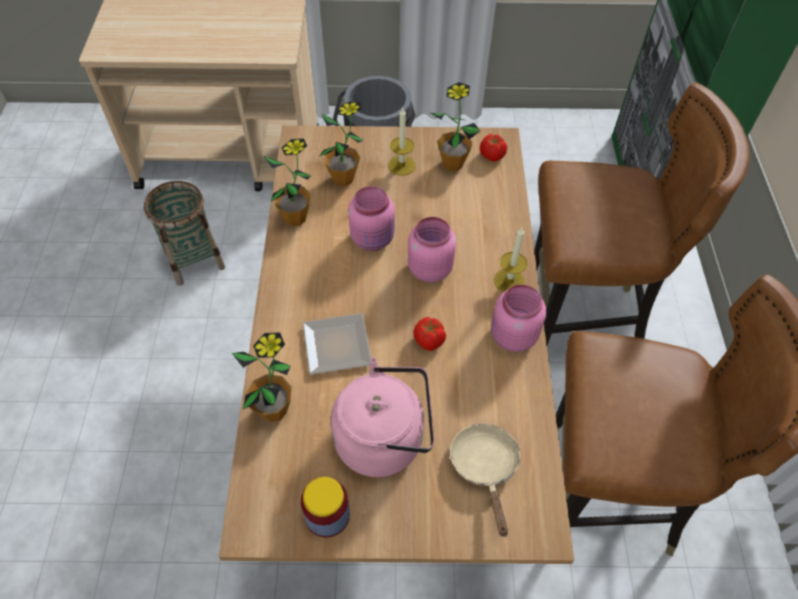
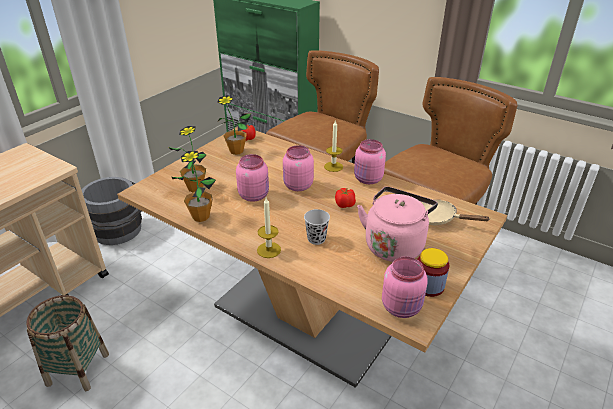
camera: 55 degrees left, 20 degrees down
(268, 502) = (402, 307): none -> pink jar
(274, 410) = (337, 280): potted plant -> none
(335, 348) = (316, 239): plate -> black cup
(401, 165) = (214, 166): candle -> candle (269, 250)

